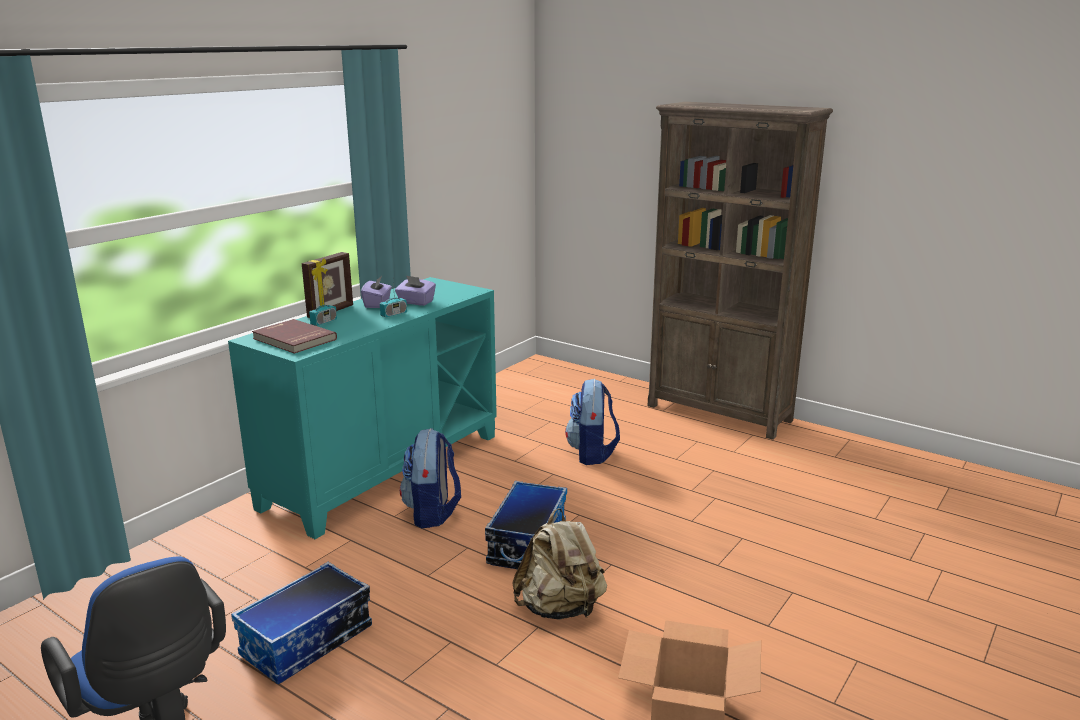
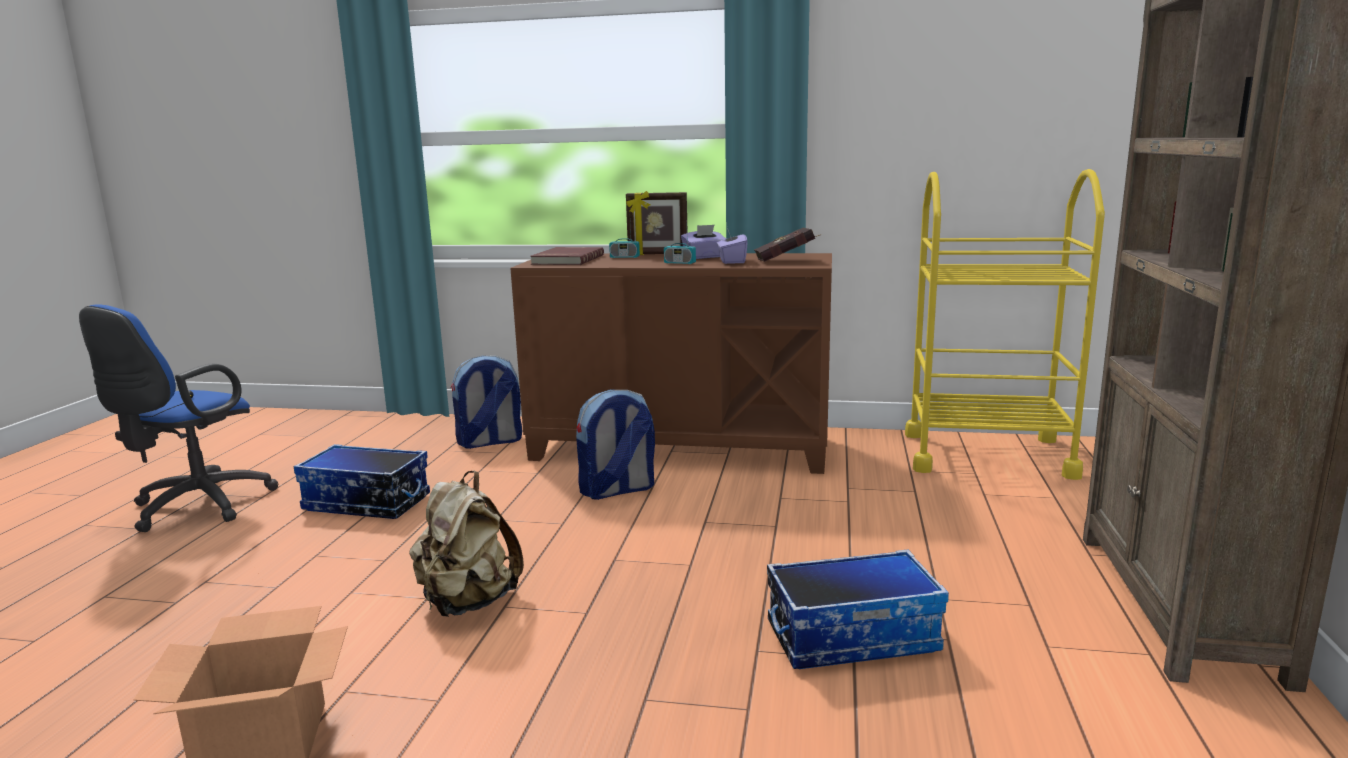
camera: 65 degrees right, 5 degrees down
(383, 470) = (680, 448): turquoise cabinet -> brown cabinet
(442, 291) = (787, 260): none -> red book
(525, 386) = (987, 455): none -> yellow cart
(526, 543) = (595, 550): storage box -> storage box (852, 636)
(592, 453) = (864, 536): backpack -> backpack (489, 442)

